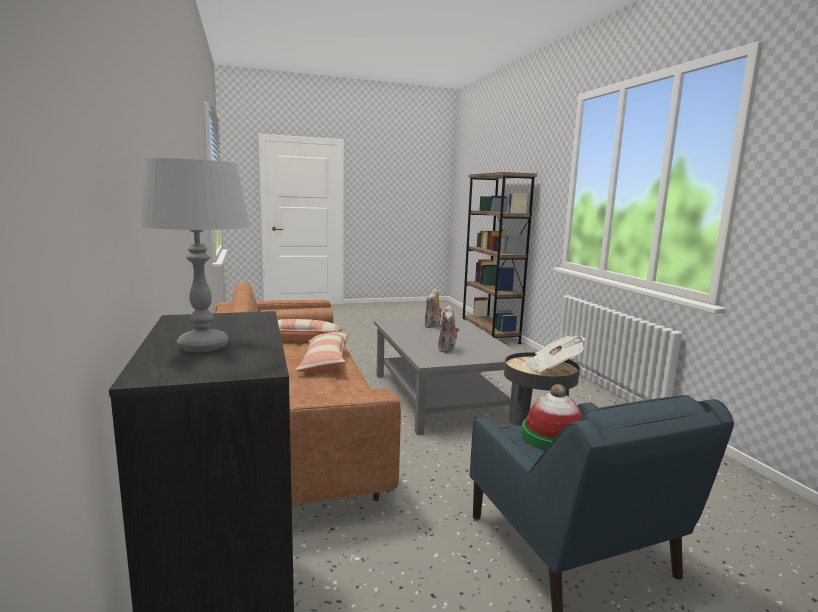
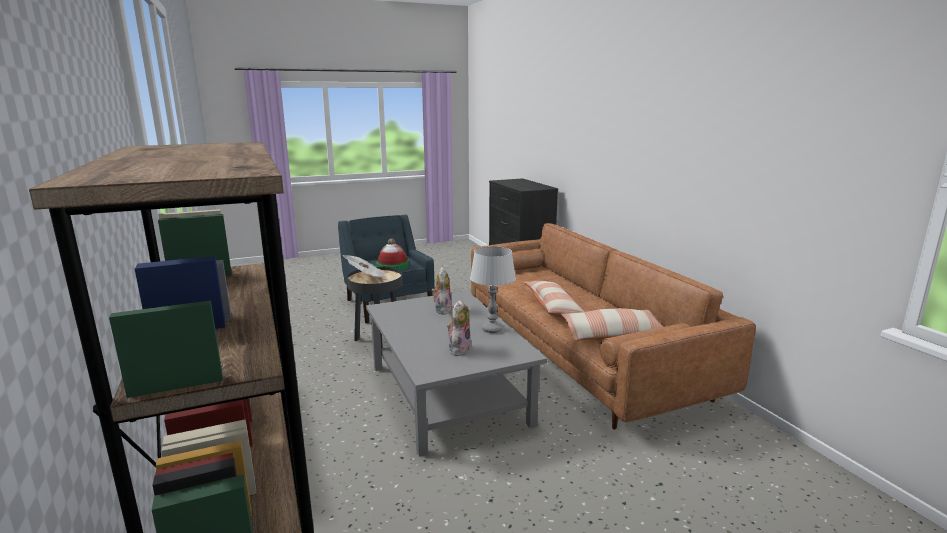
camera: 175 degrees right, 5 degrees up
(203, 346) = (520, 183): grey table lamp -> grey table lamp (492, 329)

